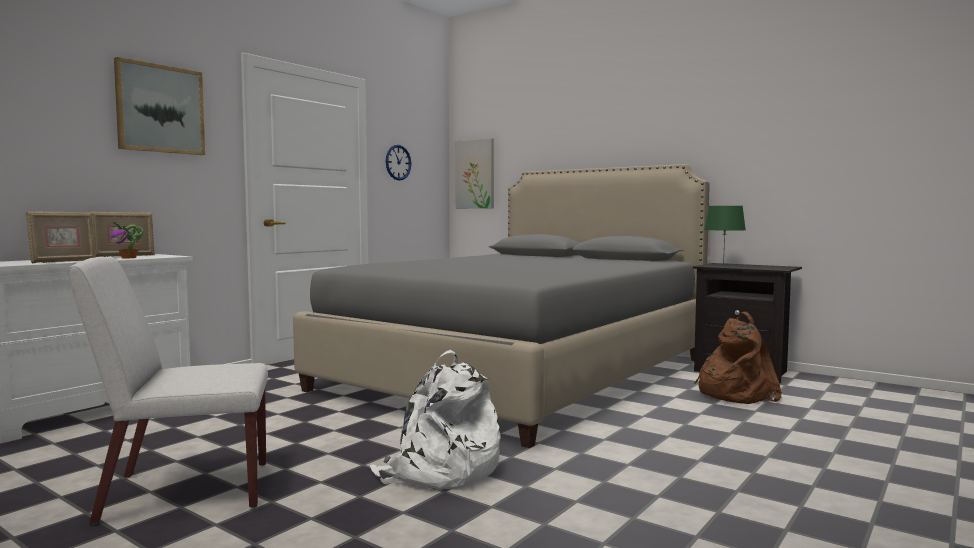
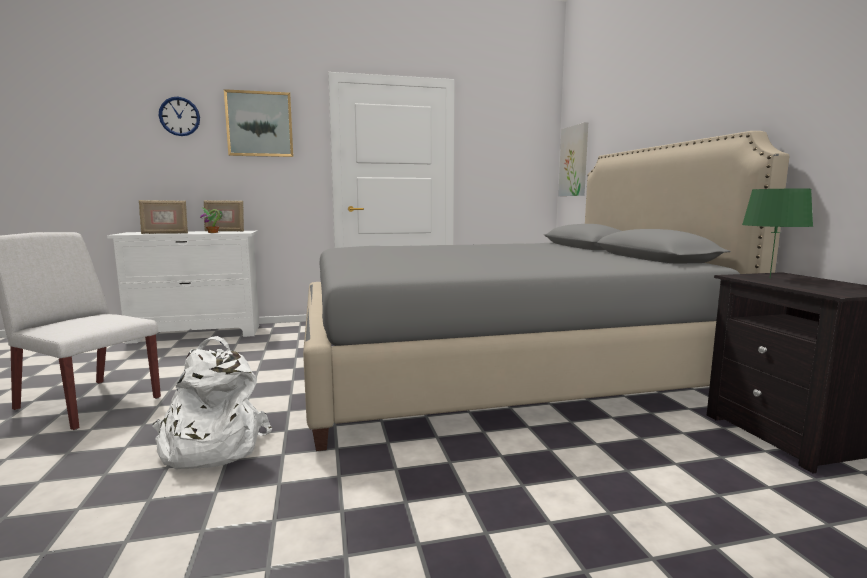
camera: 40 degrees right, 5 degrees up
(398, 162) = (491, 153): wall clock -> wall clock (179, 116)
(734, 394) = (691, 466): brown backpack -> none

